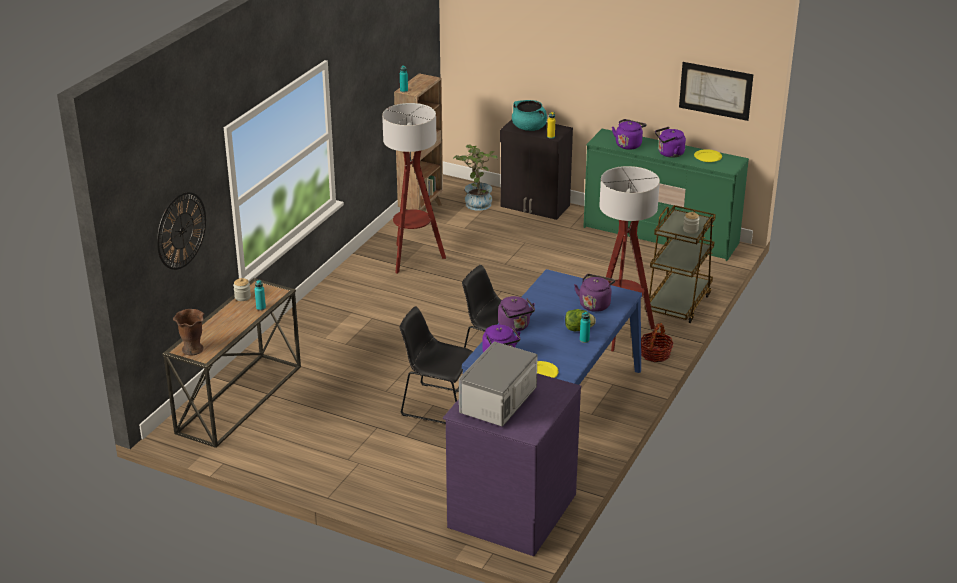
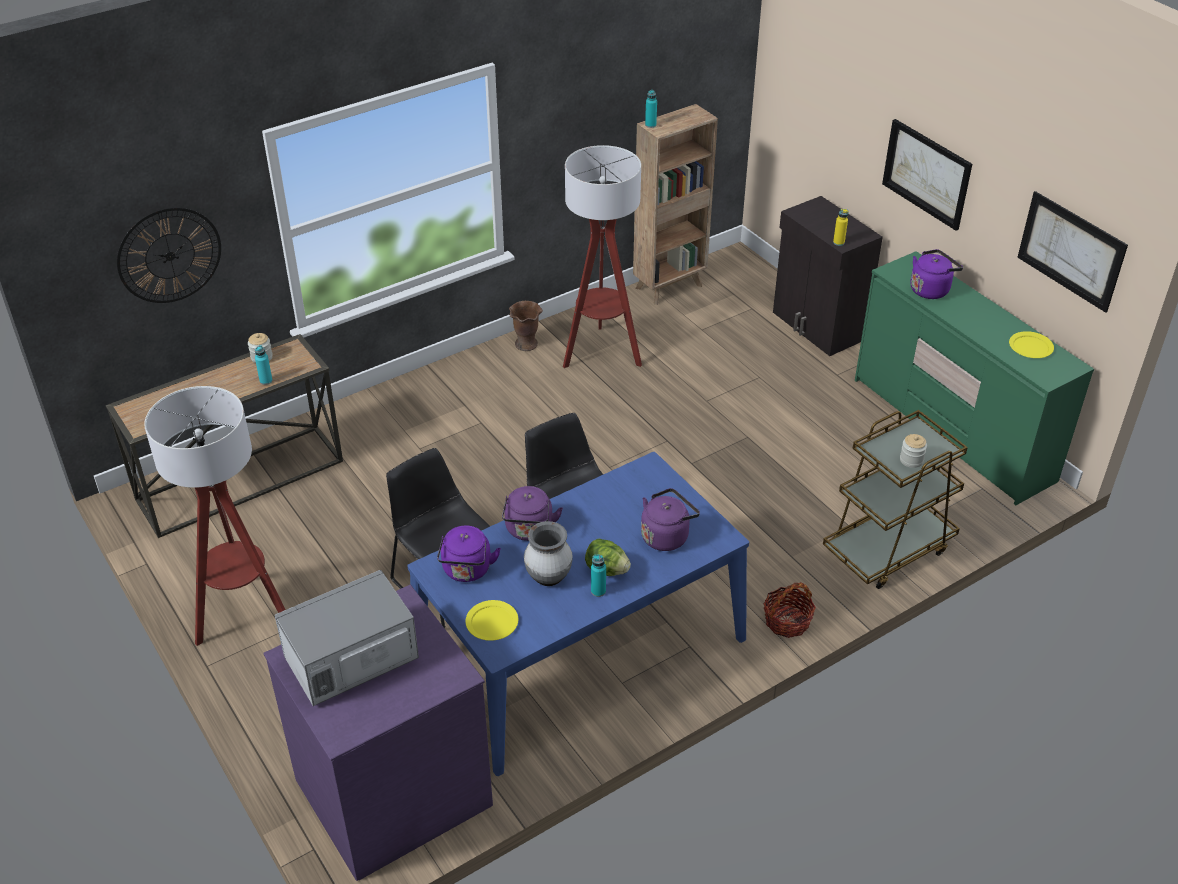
camera: 30 degrees right, 10 degrees up
(193, 349) = (140, 412): brown vase -> brown vase (526, 344)
(476, 202) = (748, 296): potted plant -> none
(529, 128) = (822, 220): turquoise cooking pot -> none
(549, 343) = (548, 576): none -> grey vase
(599, 75) = (927, 173): none -> picture
(620, 332) = (769, 565): floor lamp -> floor lamp (244, 616)
(669, 154) = (977, 323): purple kettle -> none

